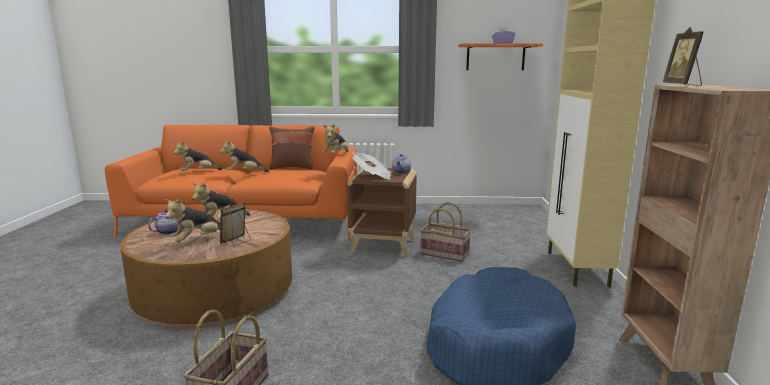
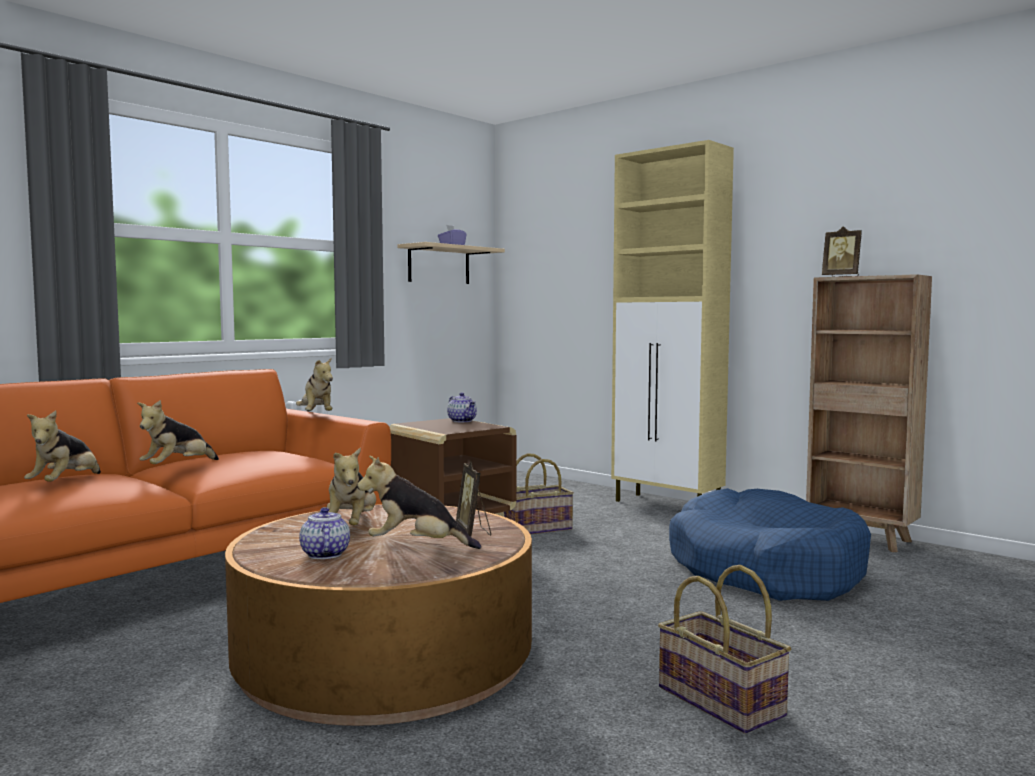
camera: 50 degrees left, 10 degrees down
(198, 240) = (416, 546): plush toy -> plush toy turned 105 degrees clockwise
(292, 167) = (225, 451): brown pillow -> none
(373, 176) = (453, 428): newspaper -> none
(495, 57) = (439, 265): orange shelf -> beige shelf

